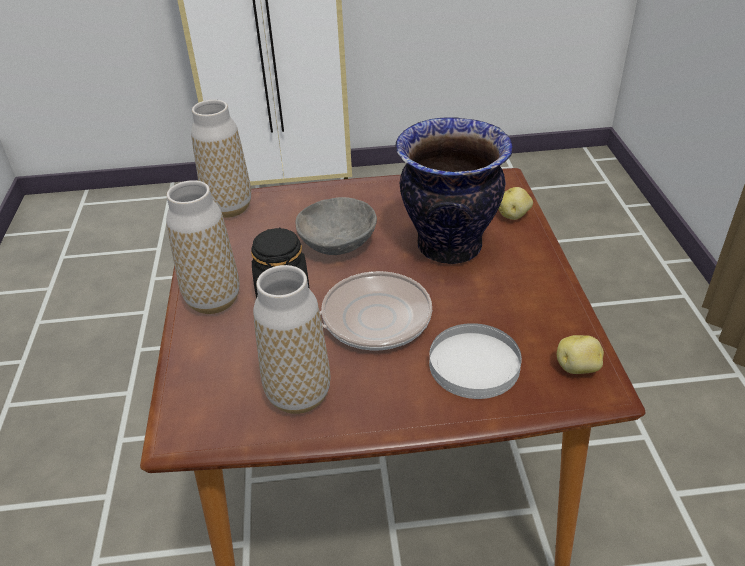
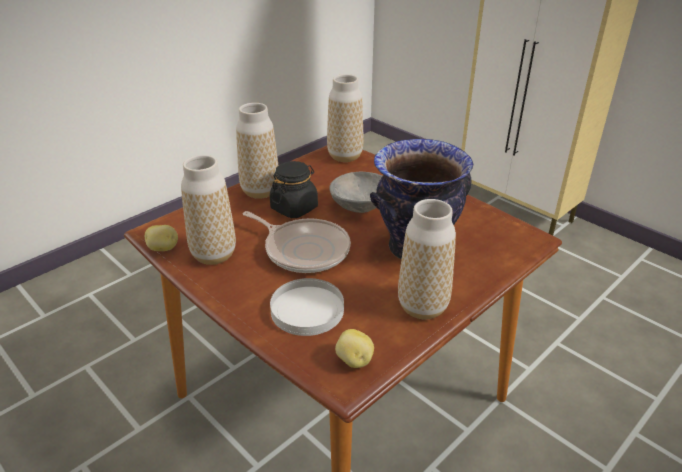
camera: 50 degrees right, 5 degrees down
(514, 215) = (493, 261): potato -> potato (163, 249)
(538, 287) = (422, 307): none -> vase

